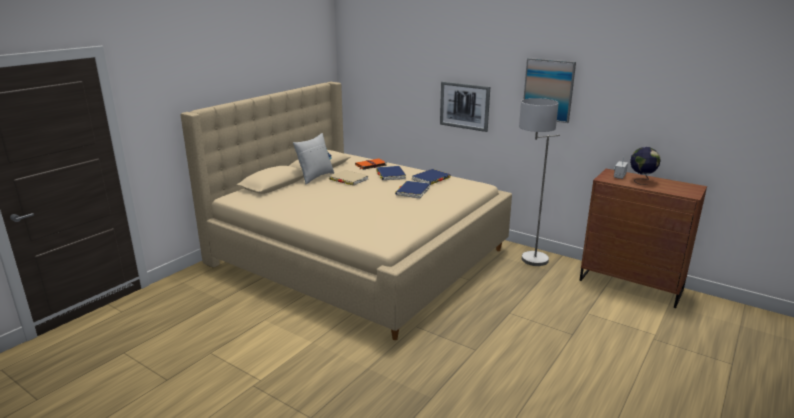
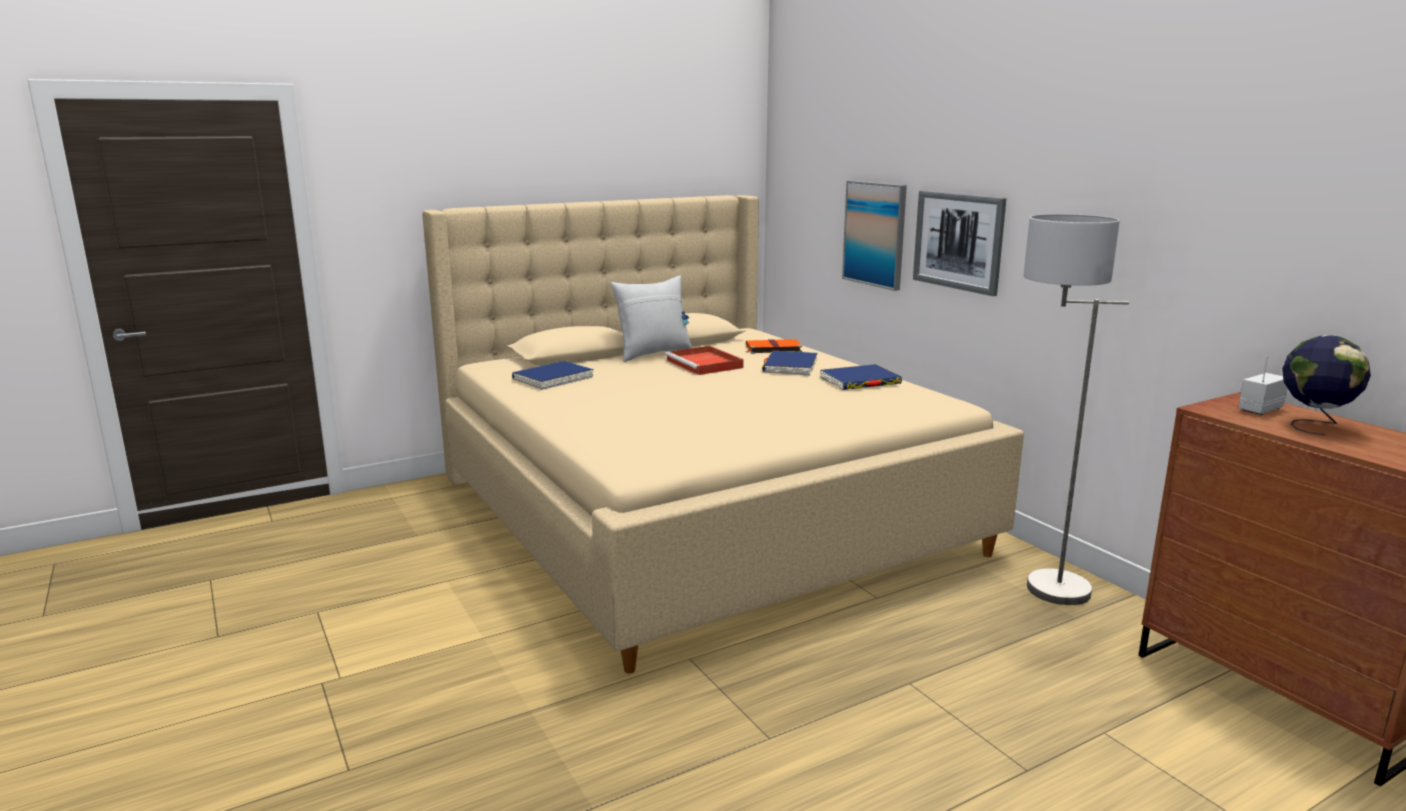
camera: 25 degrees right, 5 degrees down
(348, 179) = (705, 364): beige book -> red tray
(413, 191) = (799, 395): blue book -> blue book (553, 378)
(548, 90) = (1121, 201): picture -> picture (875, 234)

